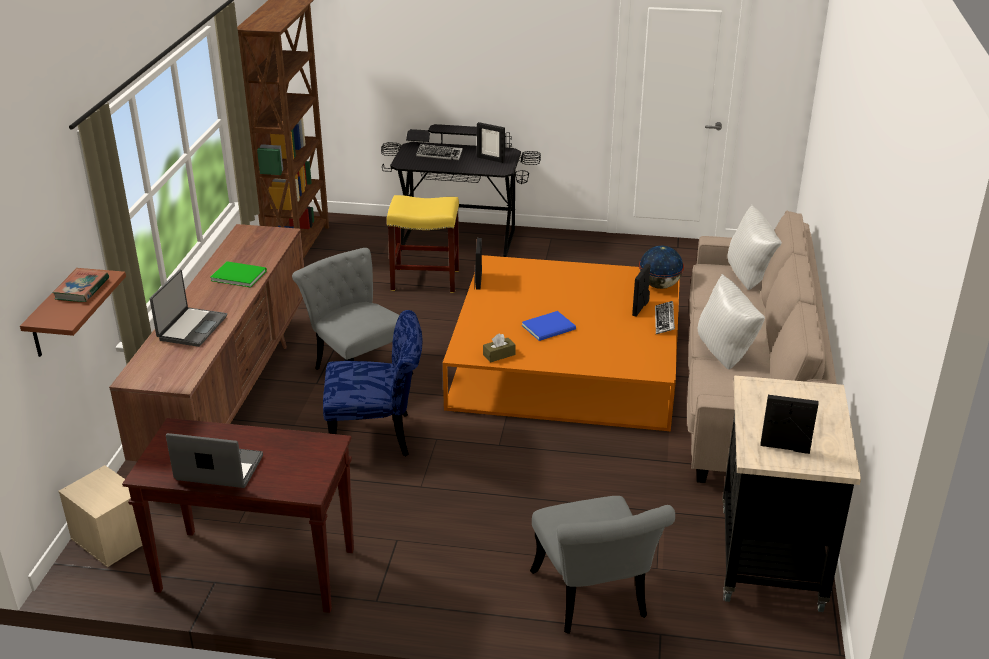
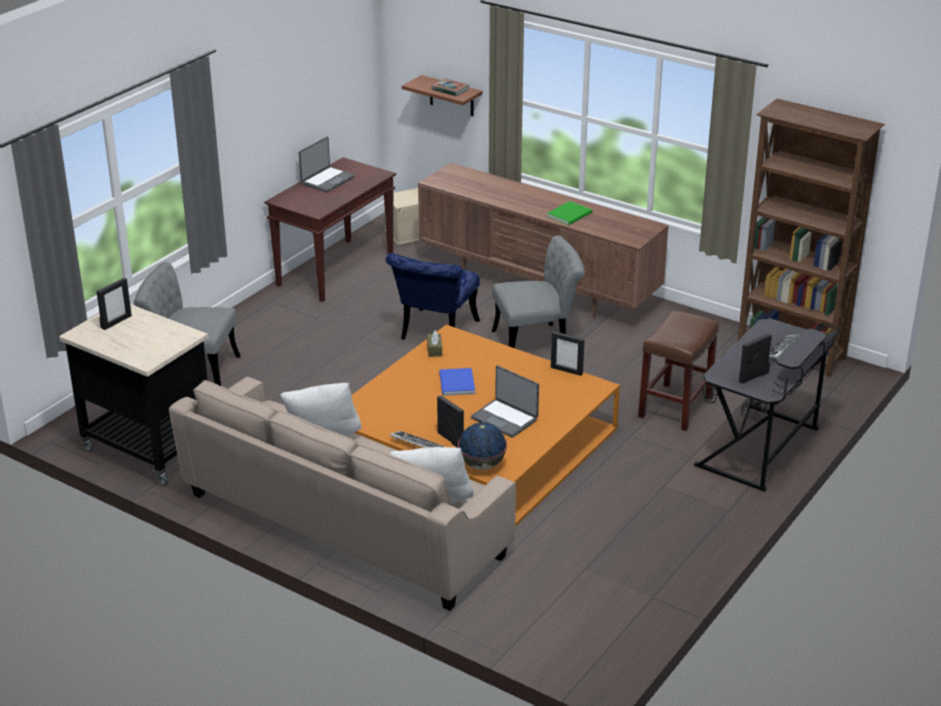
camera: 115 degrees right, 0 degrees up
(191, 328) = (502, 191): laptop -> laptop (505, 418)
(424, 280) = (675, 406): yellow stool -> brown stool

